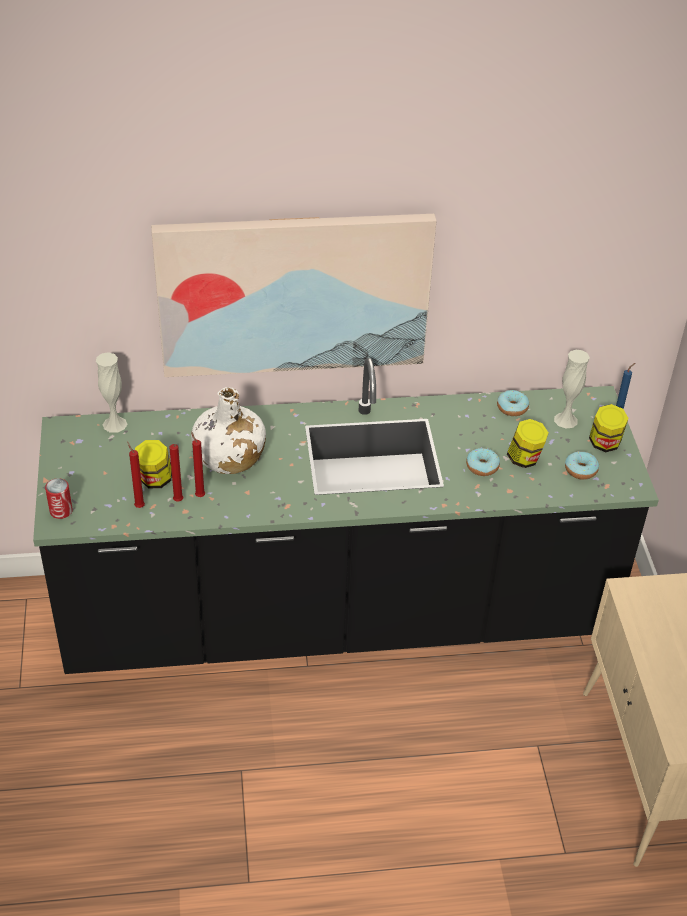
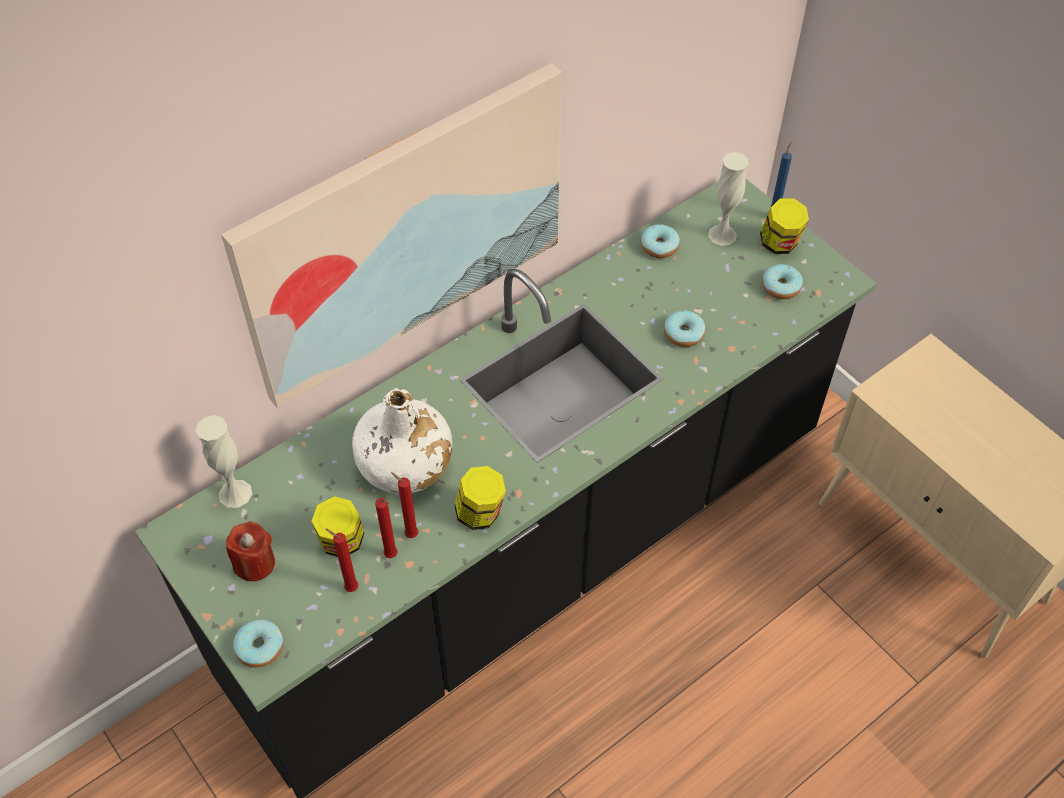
camera: 30 degrees left, 10 degrees up
(61, 511) = (260, 647): can -> donut
(95, 466) = (255, 563): none -> red candle
(524, 459) = (717, 302): jar -> jar (480, 513)

